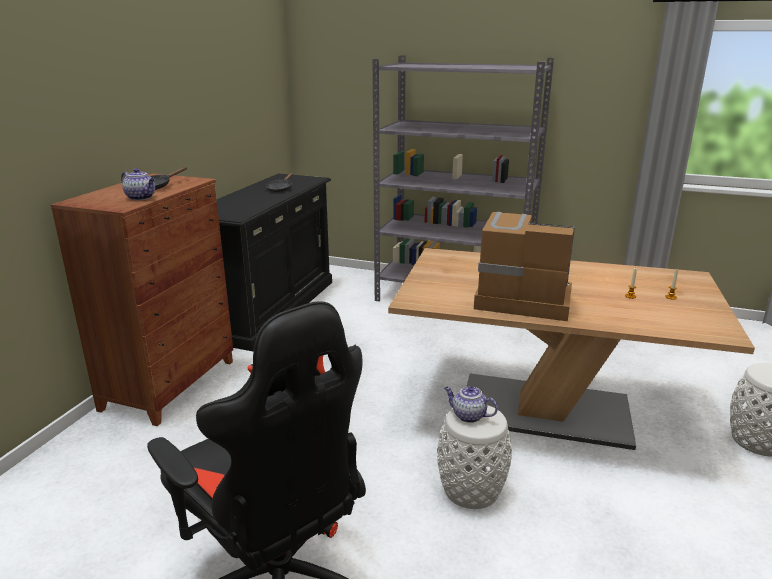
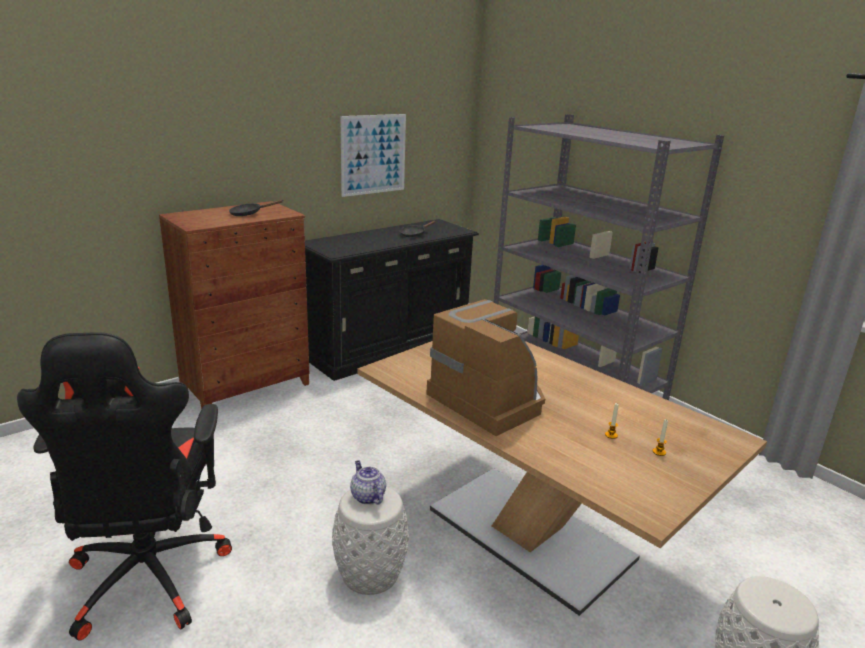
camera: 30 degrees right, 0 degrees up
(141, 198) = (221, 221): teapot -> none
(223, 113) = (373, 154): none -> picture

